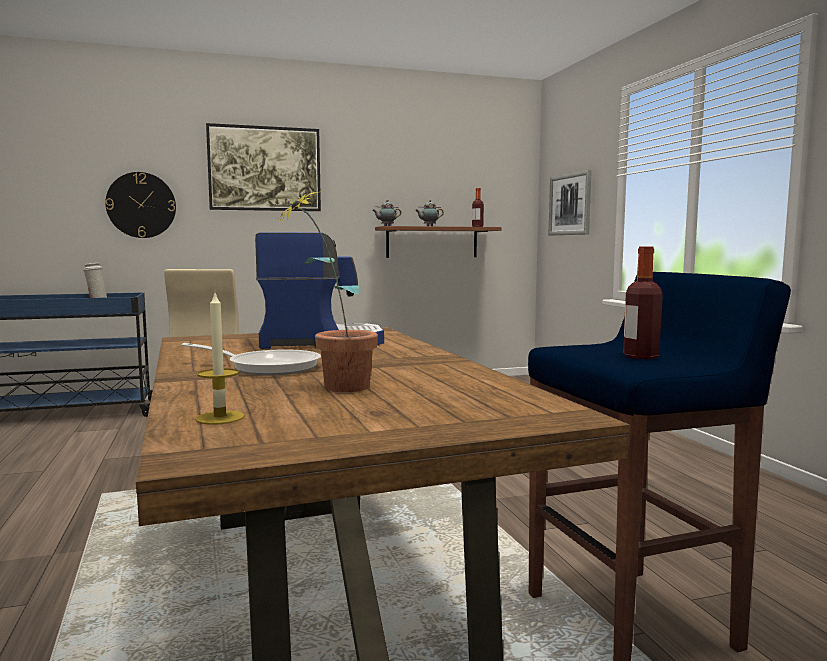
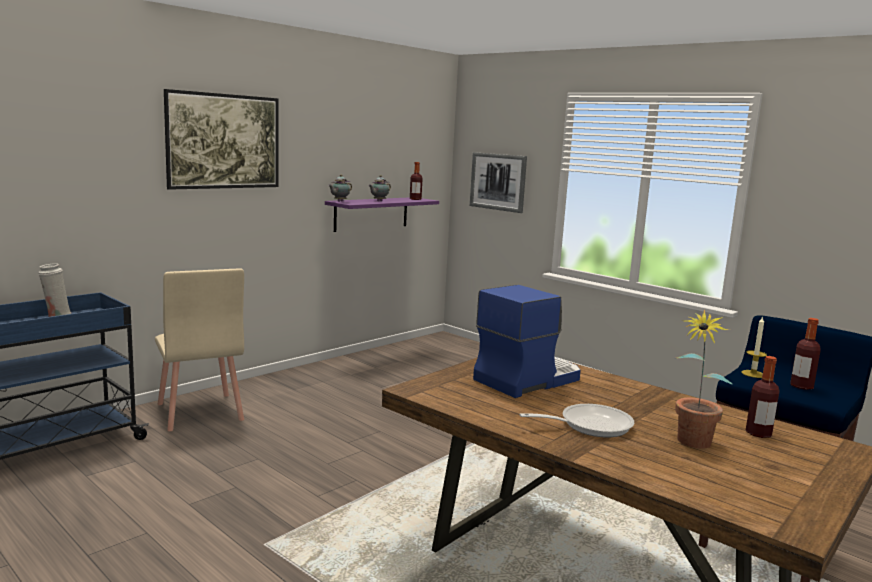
camera: 30 degrees left, 5 degrees up
(141, 205) = (90, 186): wall clock -> none
(220, 417) = (717, 492): candle -> candle (753, 374)
(432, 242) = (371, 213): brown shelf -> purple shelf
(461, 391) = (758, 433): none -> bottle

